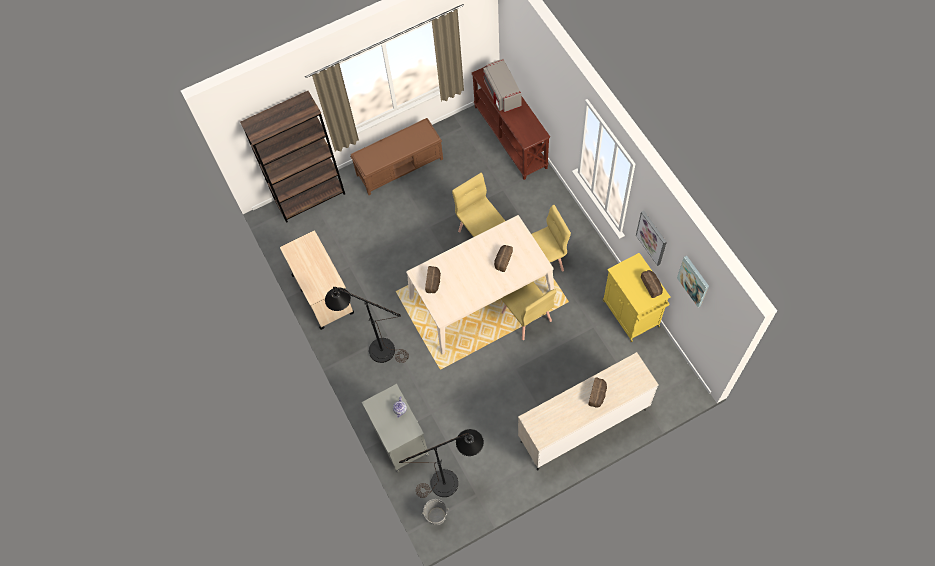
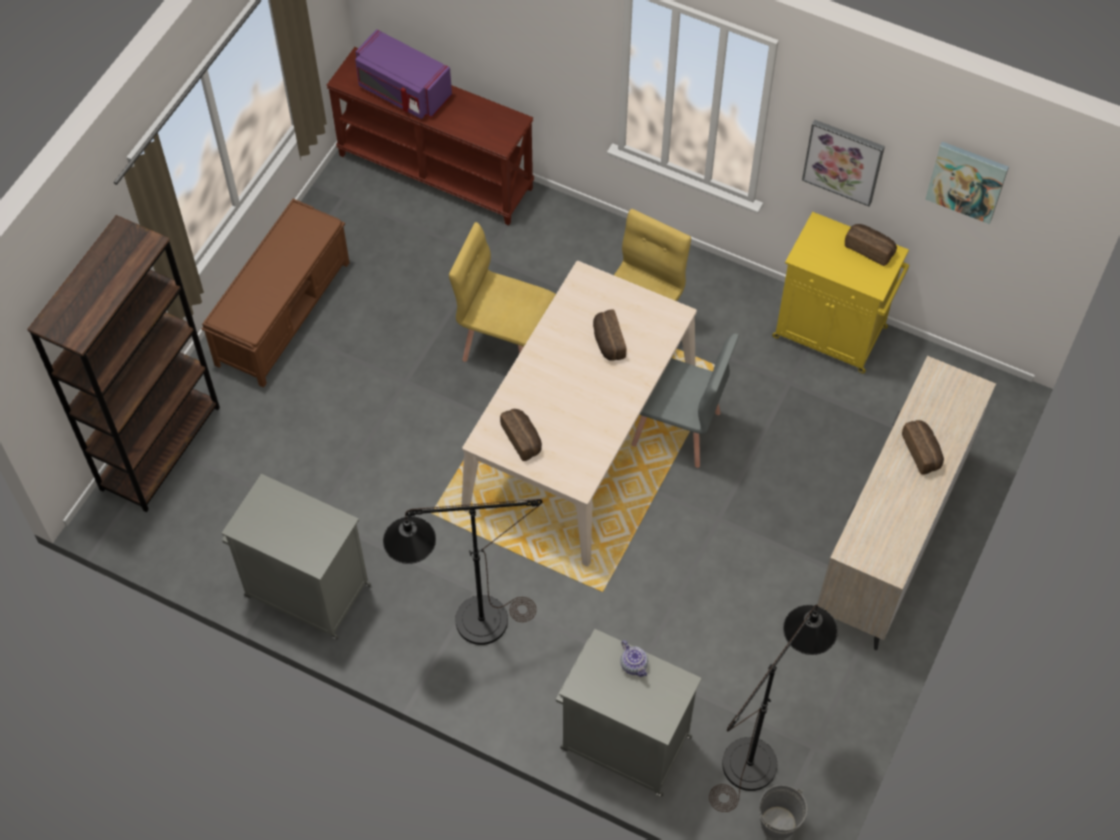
camera: 40 degrees left, 5 degrees down
(322, 293) = (305, 590): beige cart -> grey cabinet
(501, 93) = (403, 92): grey microwave -> purple microwave
(526, 317) = (676, 430): yellow chair -> grey chair

